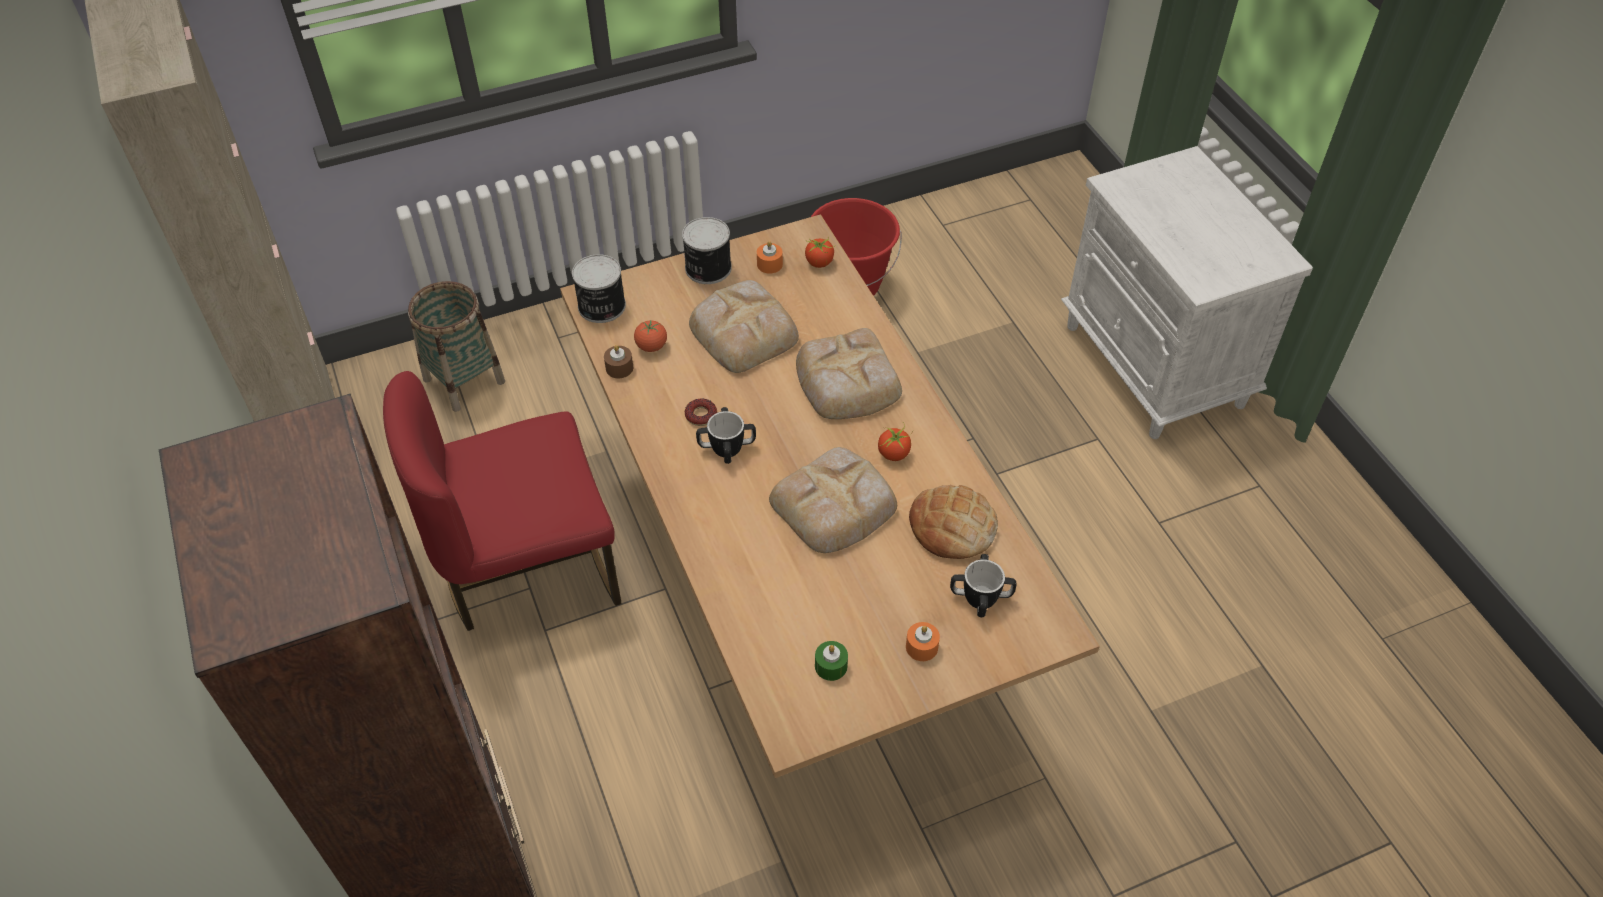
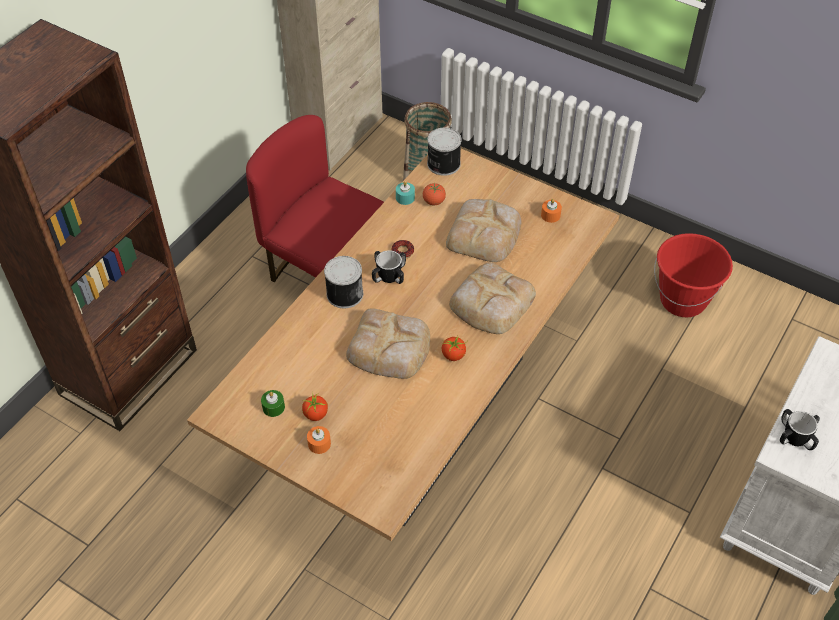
camera: 55 degrees right, 0 degrees up
(619, 368) = (405, 198): brown candle -> turquoise candle
(707, 268) = (518, 190): can -> can (344, 293)
(819, 262) = (576, 237): tomato -> tomato (316, 414)
(952, 527) = (421, 414): bread -> none
(980, 597) = (378, 455): mug -> mug (795, 438)

